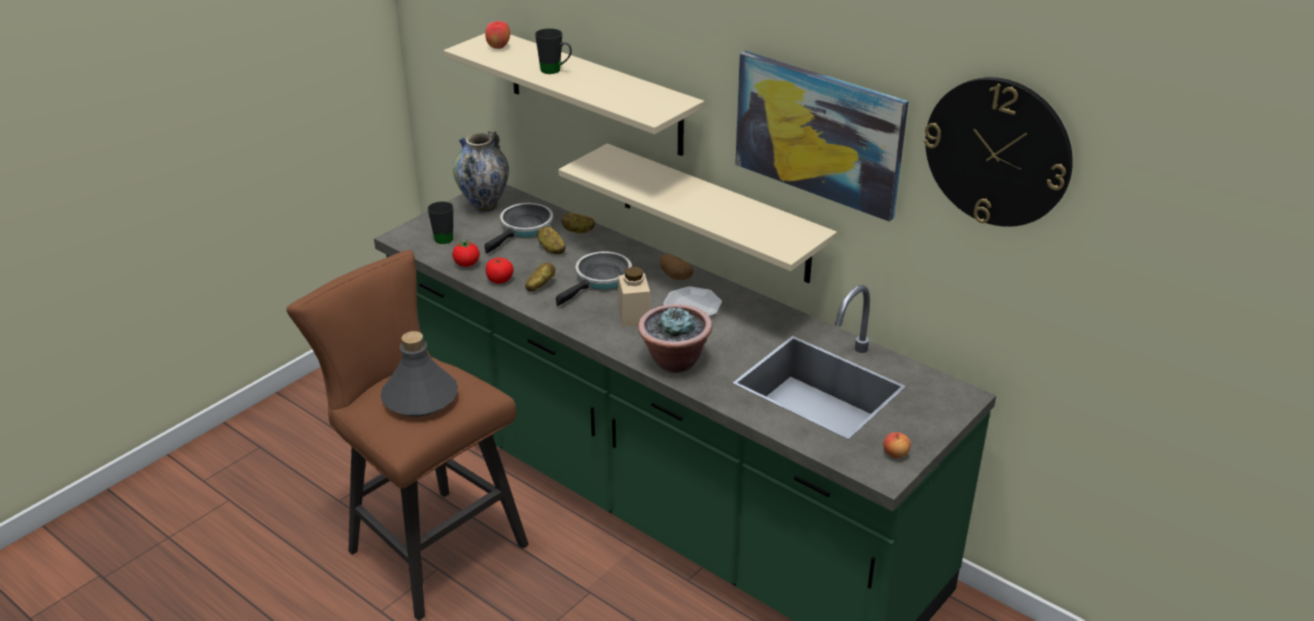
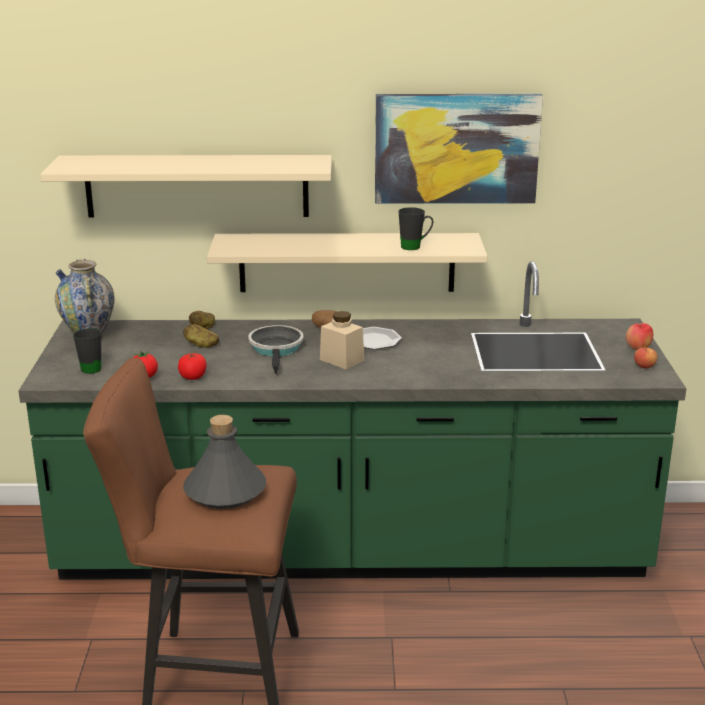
camera: 40 degrees left, 10 degrees down
(498, 47) = (90, 163): apple -> apple (638, 349)
(524, 228) = (153, 341): frying pan -> none
(540, 286) = (234, 369): potato -> none
(555, 71) = (175, 164): black mug -> black mug (415, 246)
(674, 361) = (420, 374): potted plant -> none
(998, 152) = (623, 113): wall clock -> none

